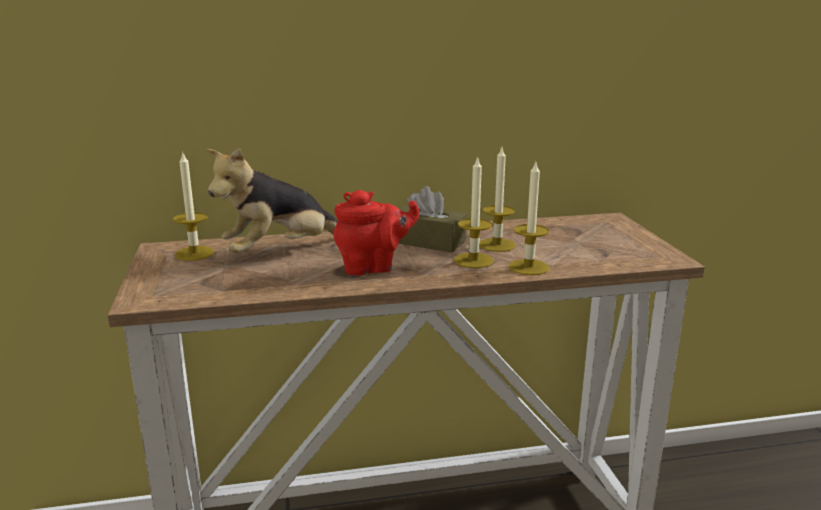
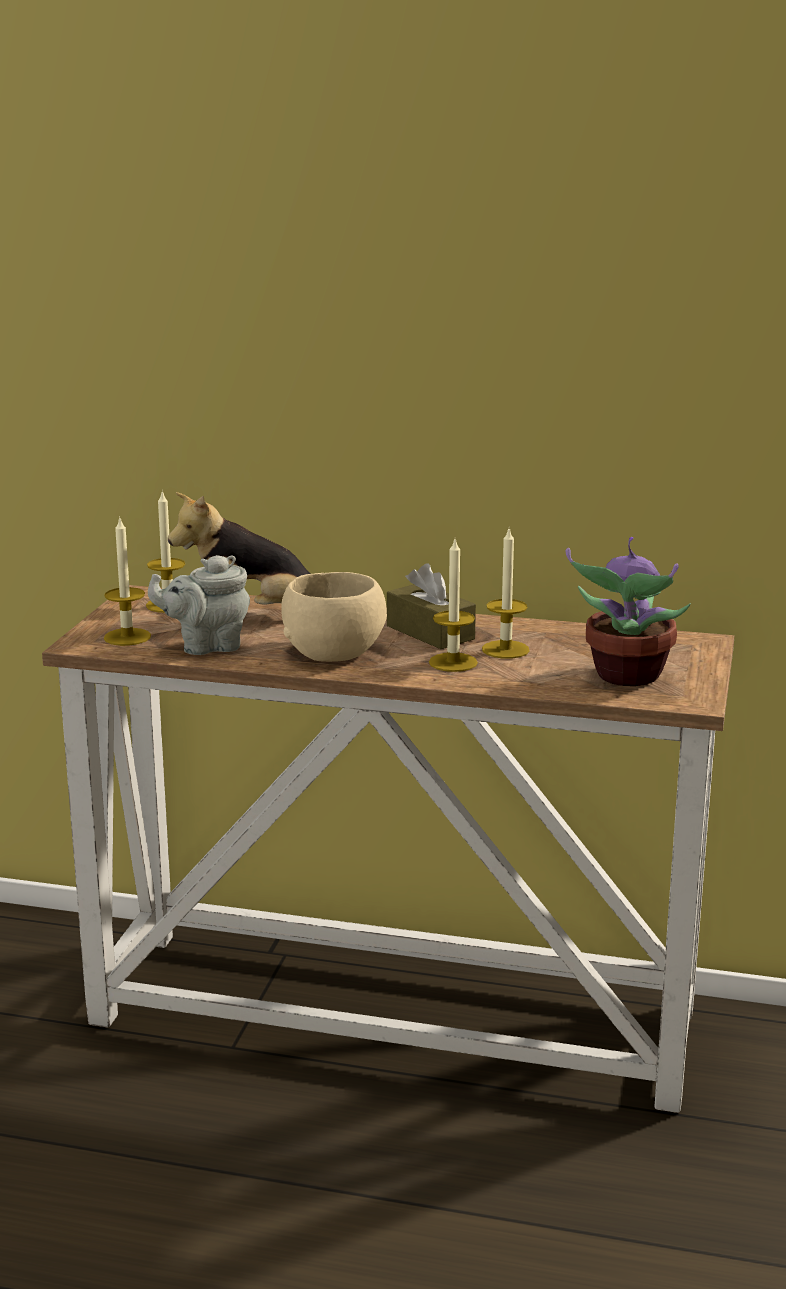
camera: 25 degrees right, 0 degrees up
(263, 281) = (206, 646): none -> grey teapot
(373, 267) = (333, 651): red teapot -> beige bowl
(528, 267) = (505, 680): candle -> candle (127, 637)
(603, 250) = (626, 677): none -> potted plant

